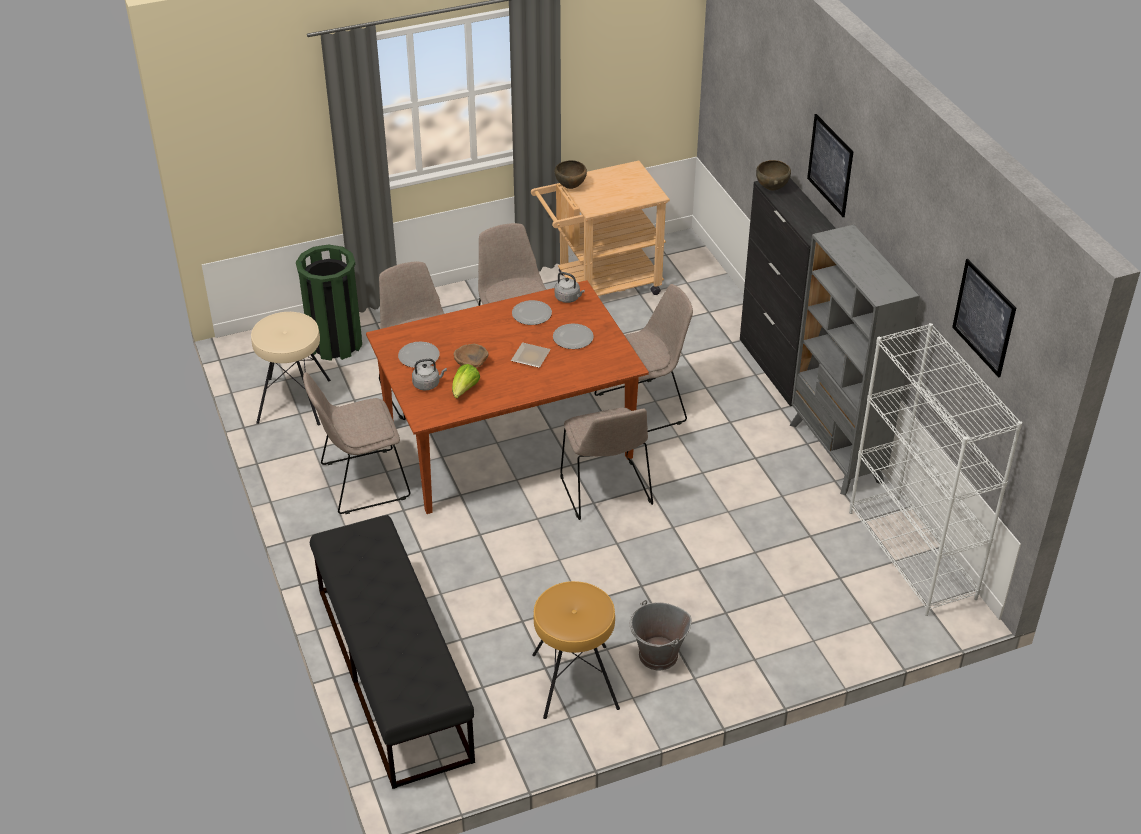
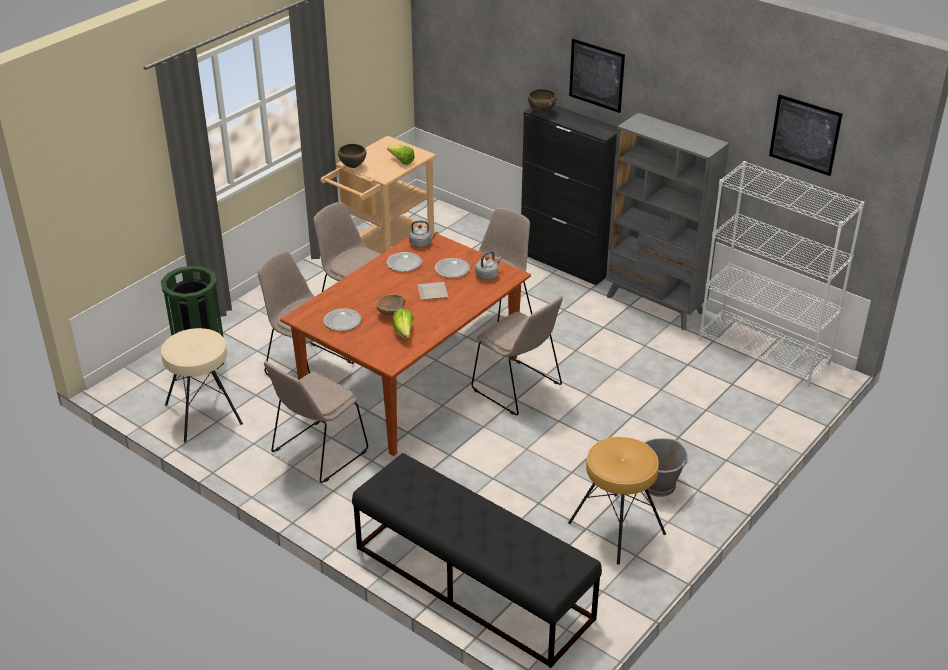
camera: 30 degrees left, 5 degrees down
(428, 384) = (369, 338): grey kettle -> grey kettle (487, 275)
(625, 196) = (401, 161): none -> lettuce

